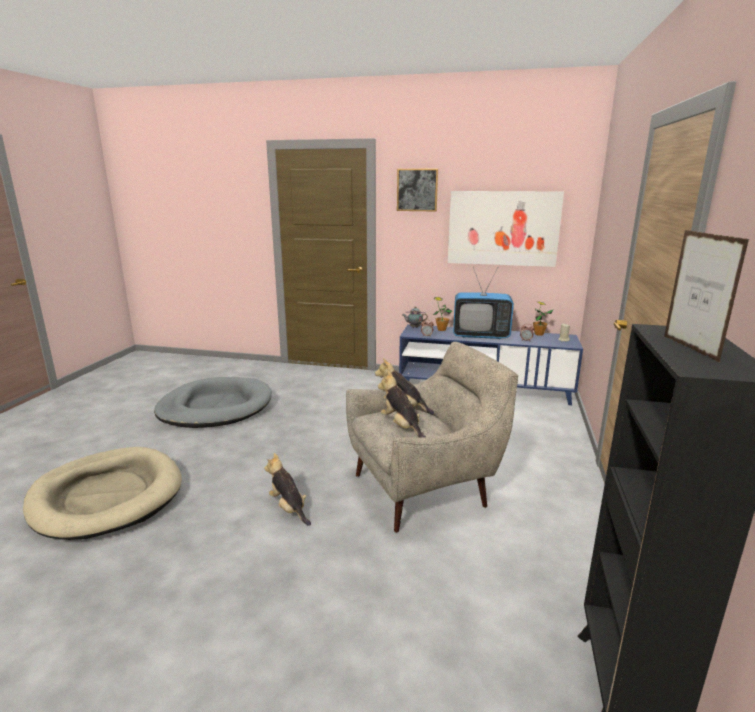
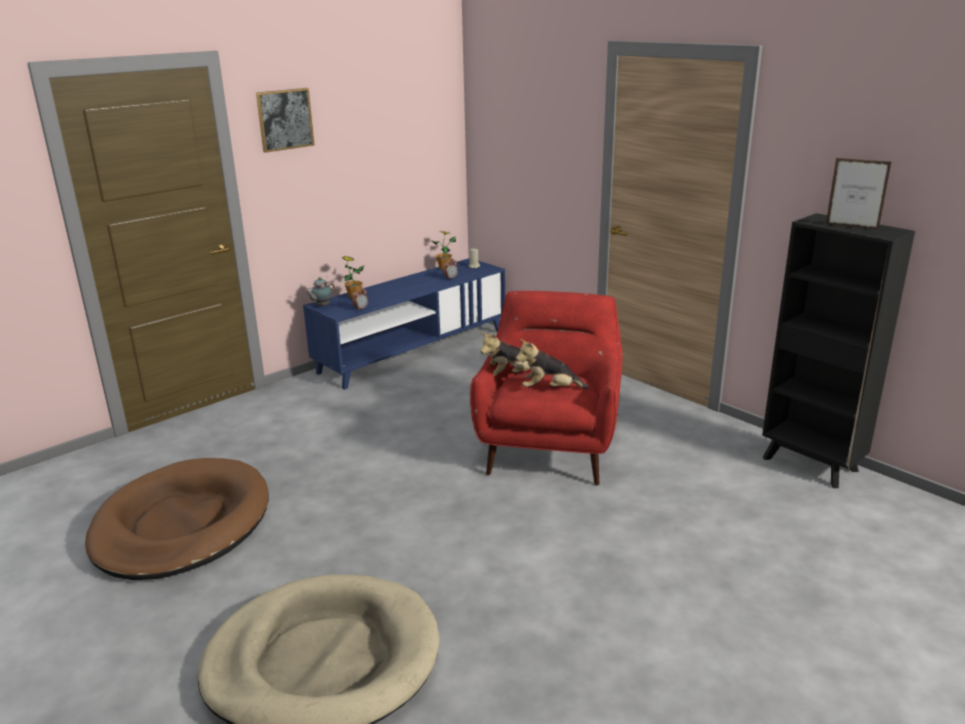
camera: 55 degrees left, 5 degrees up
(215, 407) = (182, 524): grey dog bed -> brown dog bed
(289, 508) = (501, 530): plush toy -> none
(425, 489) = (550, 448): beige armchair -> red armchair
(481, 335) = (405, 288): television -> none
(503, 228) = (386, 154): picture -> none

